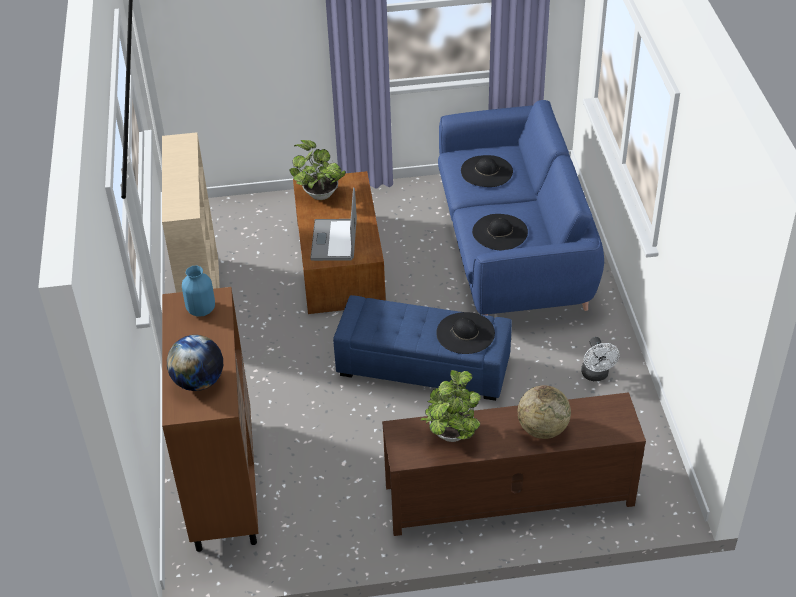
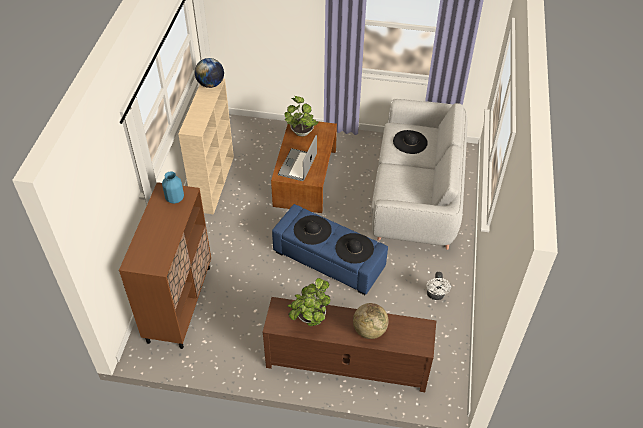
camera: 15 degrees right, 5 degrees up
(199, 381) = (152, 247): globe -> globe (211, 84)
(500, 232) = (401, 186): black hat -> black hat (312, 230)
(513, 249) = (416, 195): blue sofa -> grey sofa

